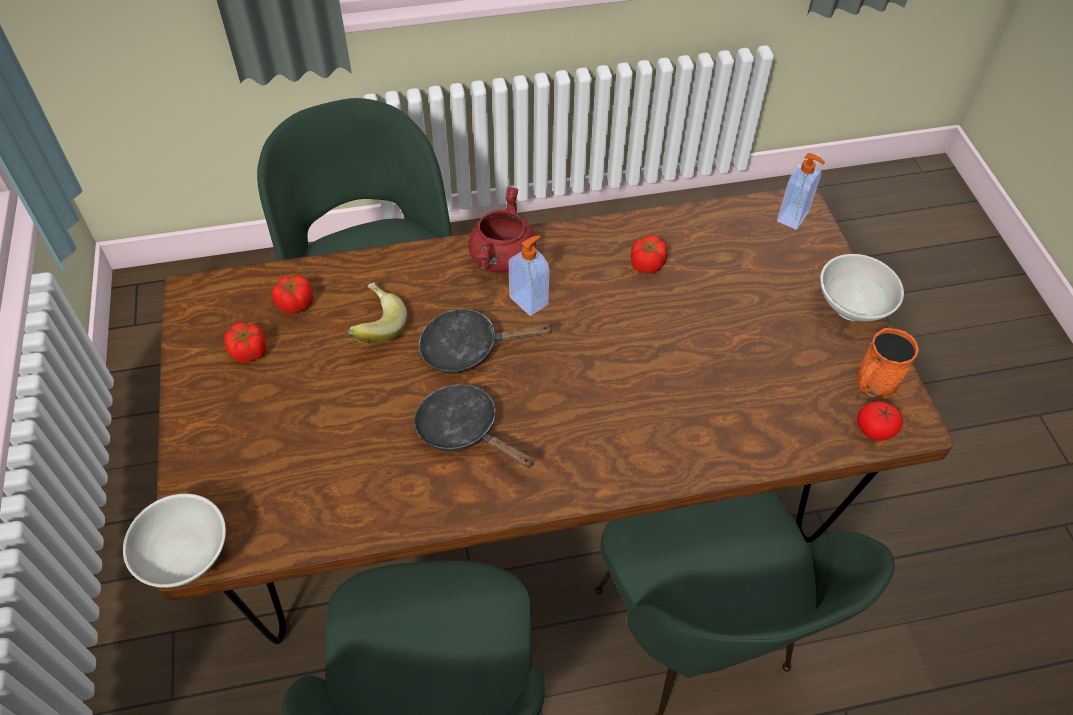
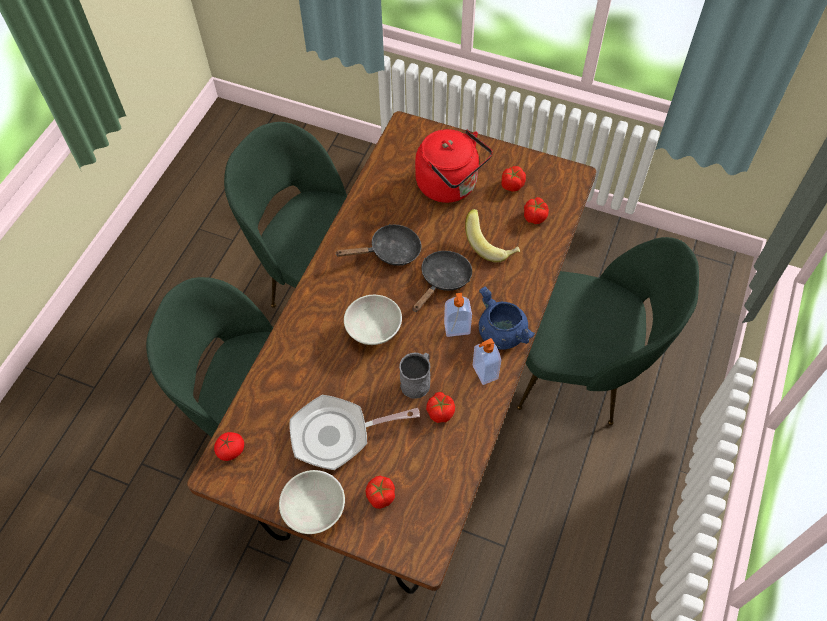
camera: 125 degrees right, 5 degrees up
(189, 560) = (402, 125): white bowl -> white bowl (372, 333)
(293, 422) = (450, 185): none -> red kettle
(502, 259) = (501, 333): red cooking pot -> blue cooking pot
(628, 302) = (417, 381): none -> grey mug
(758, 338) = (337, 435): none -> frying pan
(781, 265) = (380, 496): none -> tomato
(794, 217) = (416, 542): soap dispenser -> soap dispenser (484, 373)
(873, 384) = (256, 475): orange mug -> none

